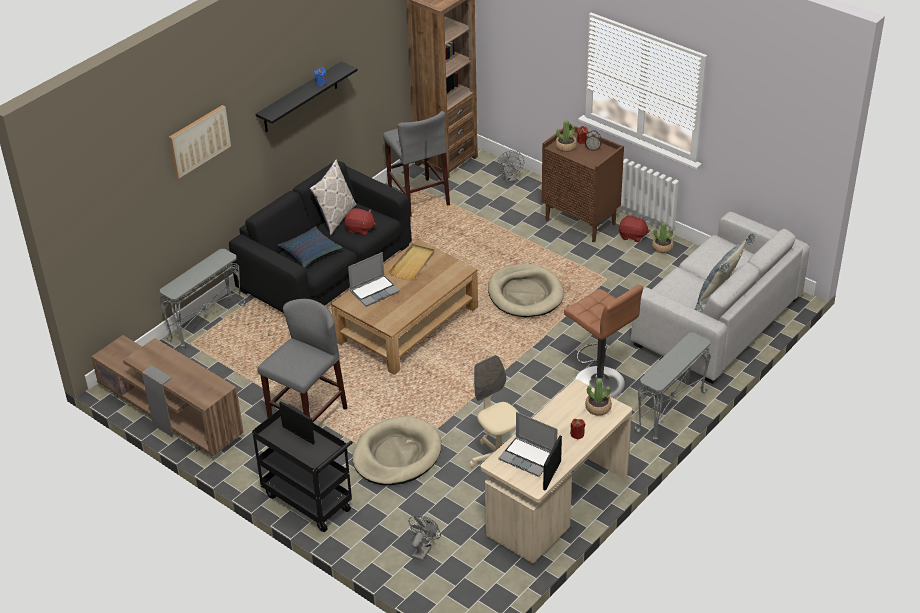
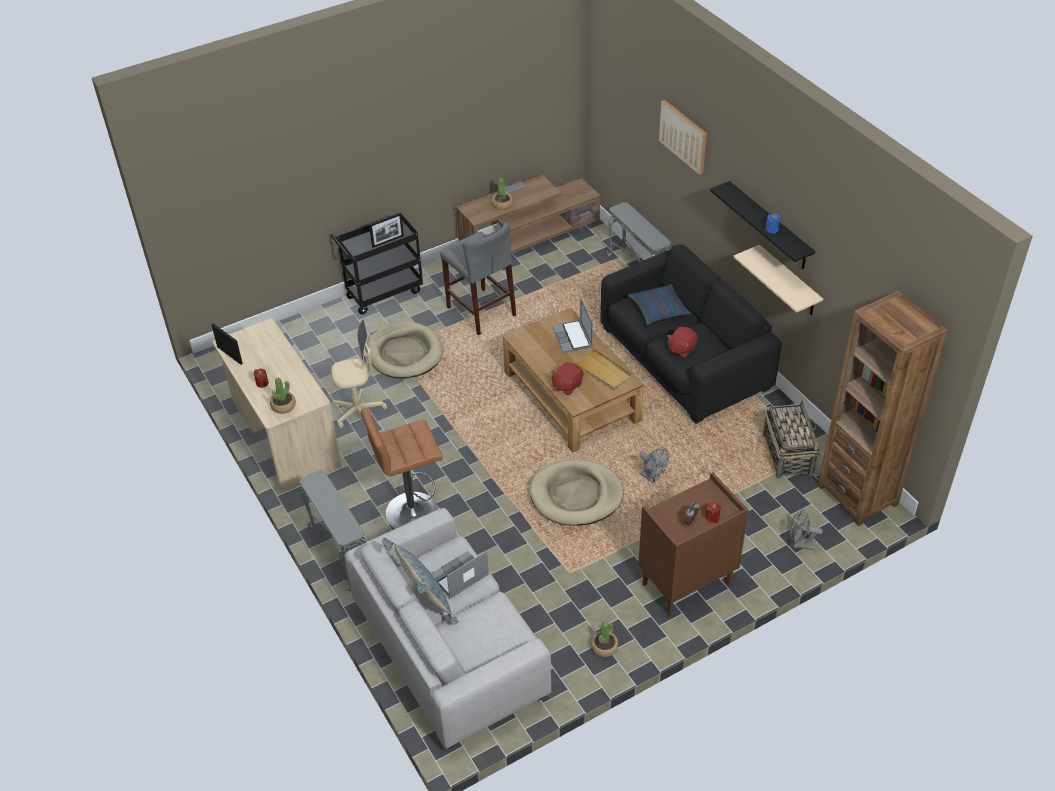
camera: 110 degrees right, 5 degrees up
(328, 116) = (788, 282): none -> beige shelf
(335, 218) = (712, 338): pillow -> none
(419, 197) = (787, 453): grey stool -> basket
(423, 549) = (294, 346): grey fan -> grey fan (652, 477)
(529, 457) = (259, 347): laptop -> laptop (459, 577)
(566, 147) = (705, 498): potted plant -> potted plant (502, 204)
(632, 236) = (639, 625): red plush toy -> red plush toy (567, 385)

